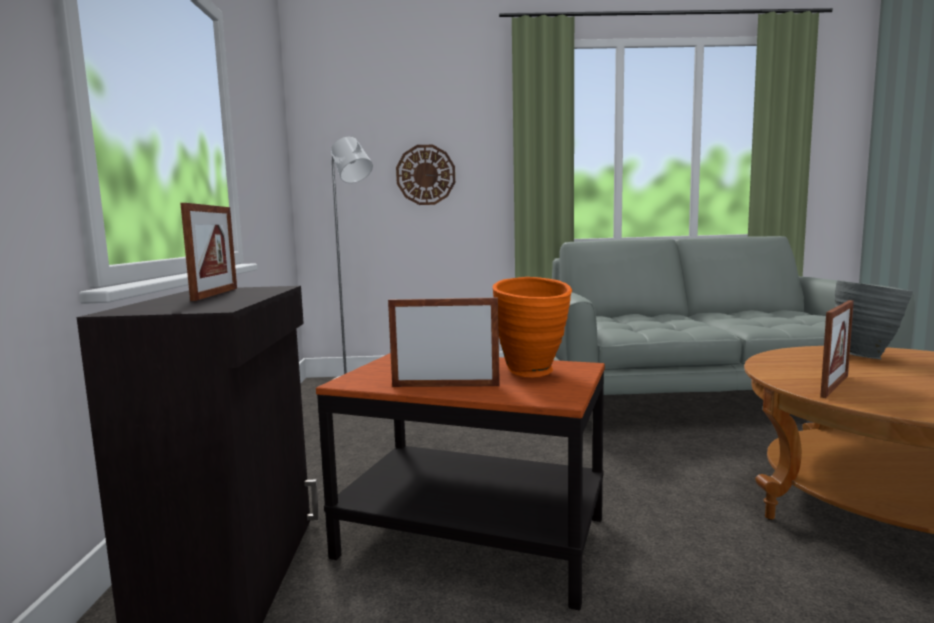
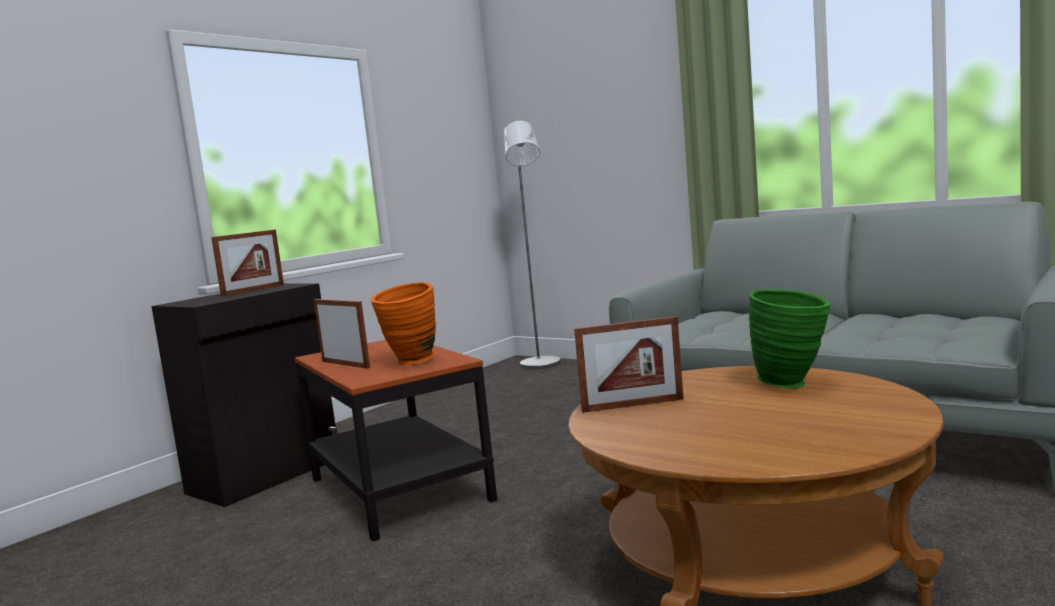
camera: 40 degrees right, 0 degrees up
(425, 175) = (605, 147): wall clock -> none
(867, 357) = (793, 384): grey vase -> green vase

